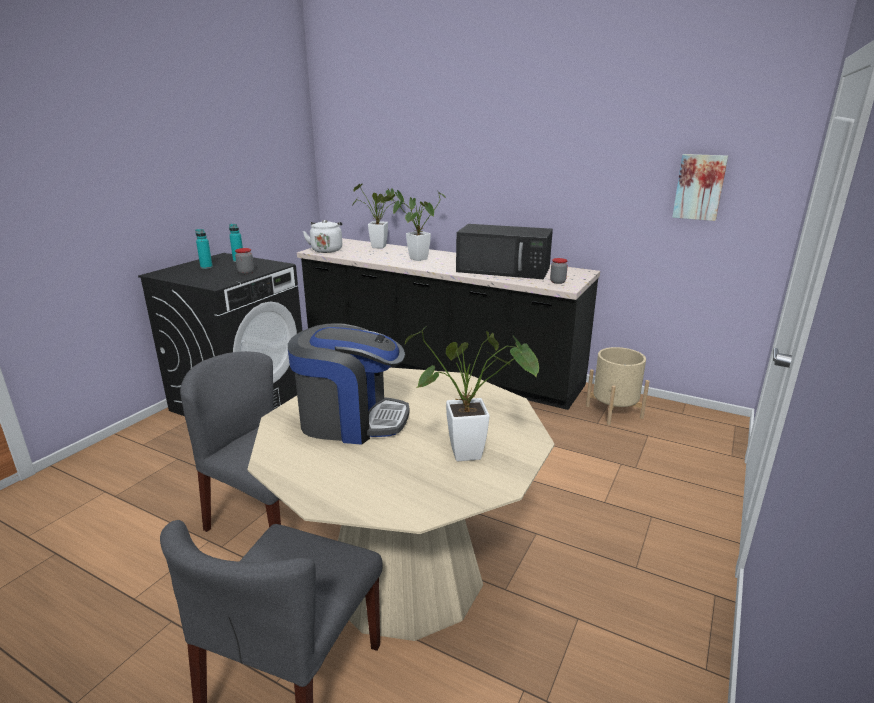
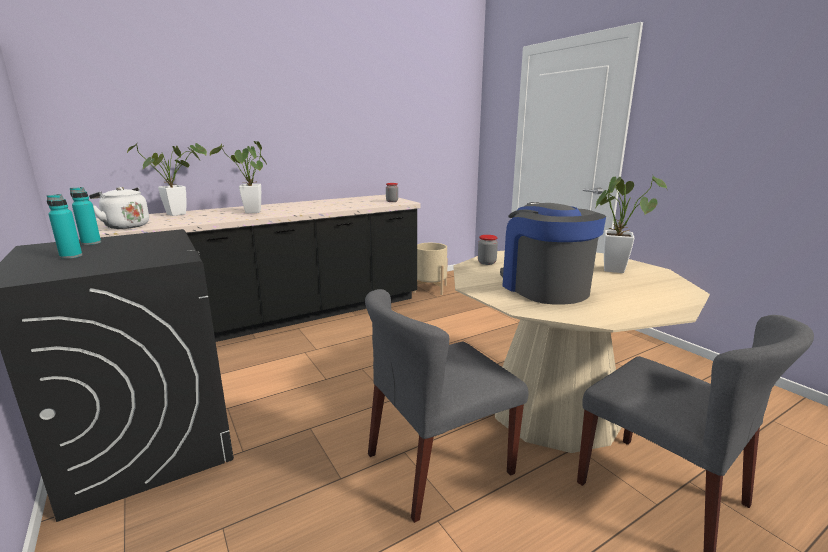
camera: 60 degrees left, 5 degrees down
(246, 272) = (160, 244): jar -> jar (486, 262)
(351, 420) = (543, 288): coffee machine -> coffee machine turned 60 degrees counterclockwise
(504, 269) = (339, 203): black microwave -> none
(699, 187) = (434, 127): picture -> none

